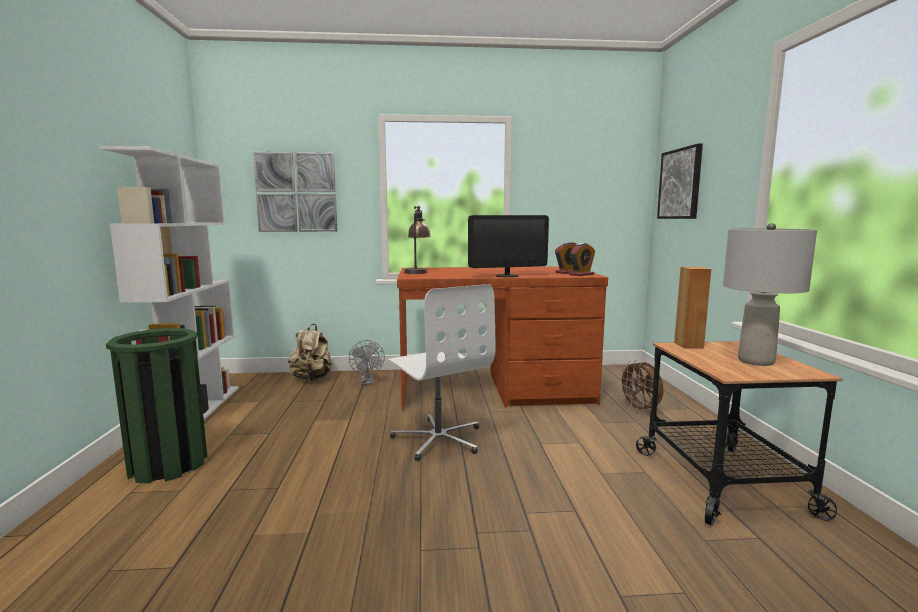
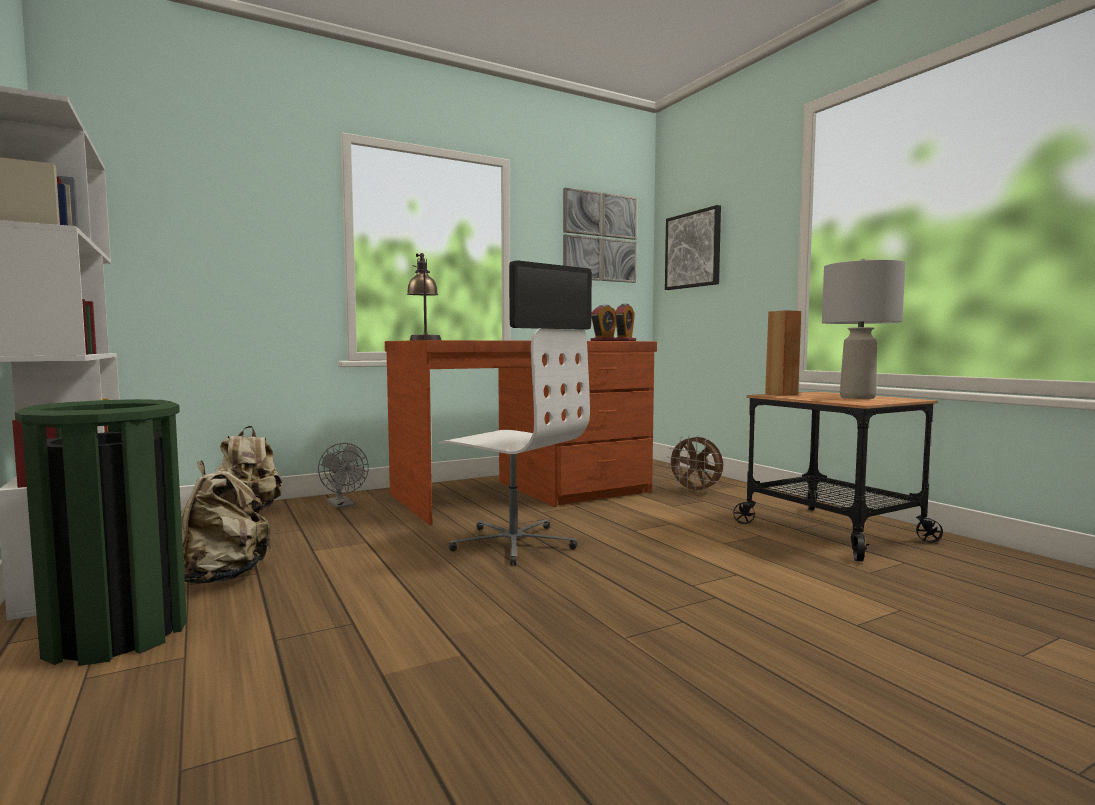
camera: 25 degrees left, 5 degrees down
(250, 432) = (223, 577): none -> beige backpack
(296, 192) = (215, 229): picture -> picture (599, 237)

